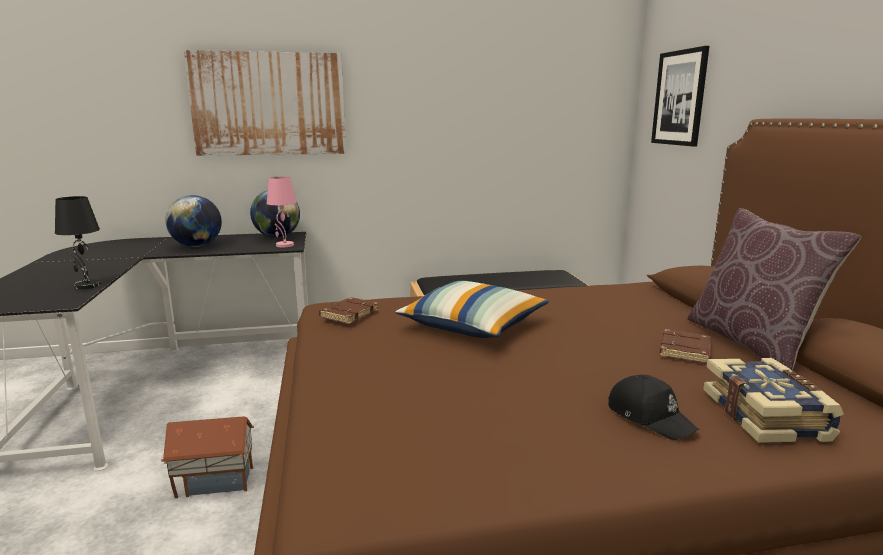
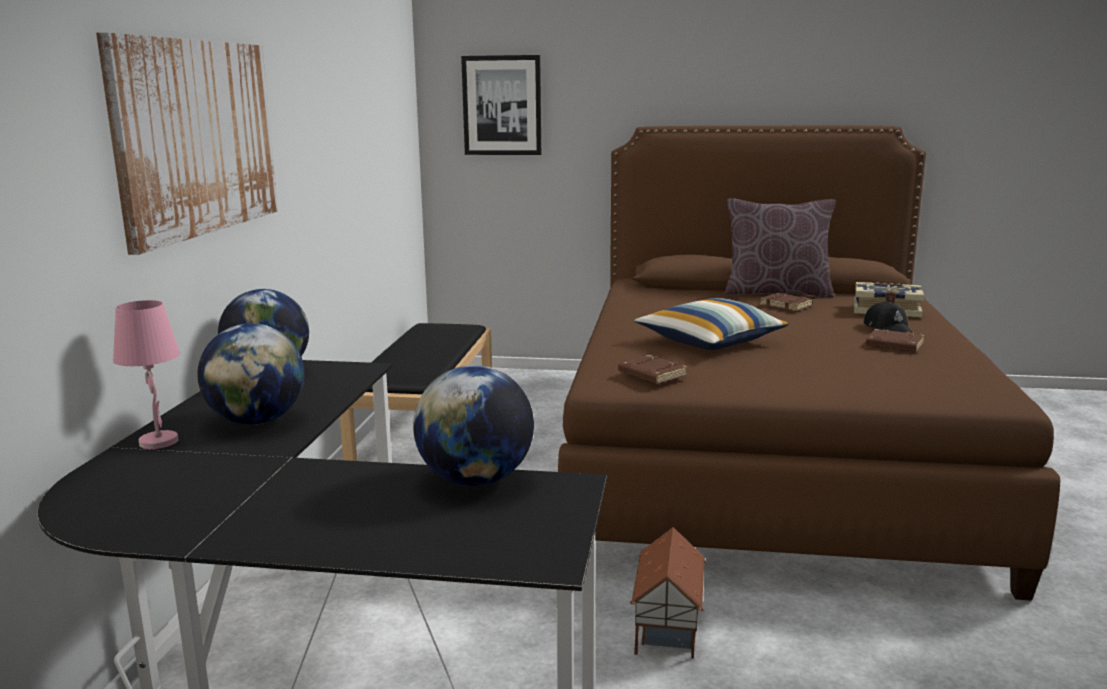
camera: 70 degrees left, 0 degrees up
(86, 285) = (475, 480): black table lamp -> globe
(284, 245) = (346, 370): pink table lamp -> pink table lamp (160, 442)
(558, 421) = (893, 345): none -> brown book
(650, 417) = (888, 329): black cap -> black cap turned 90 degrees clockwise

